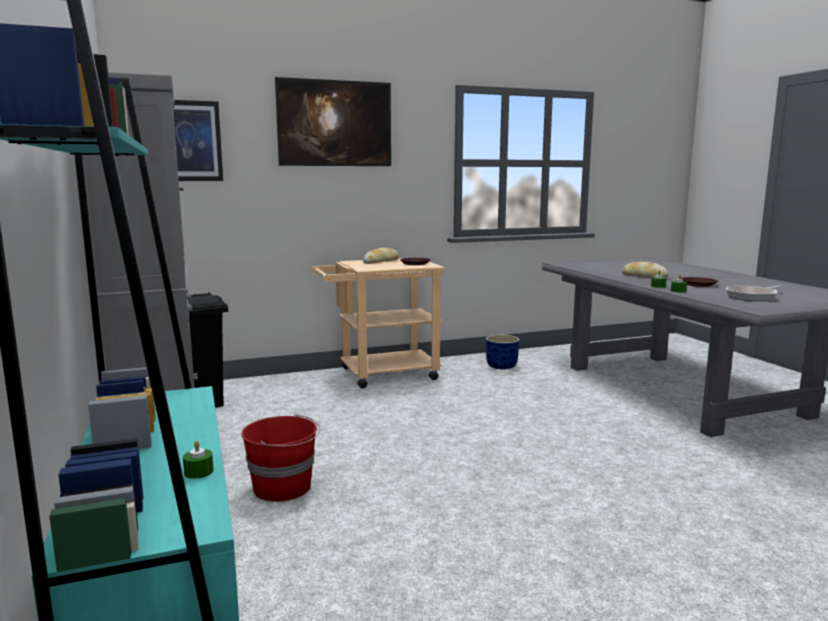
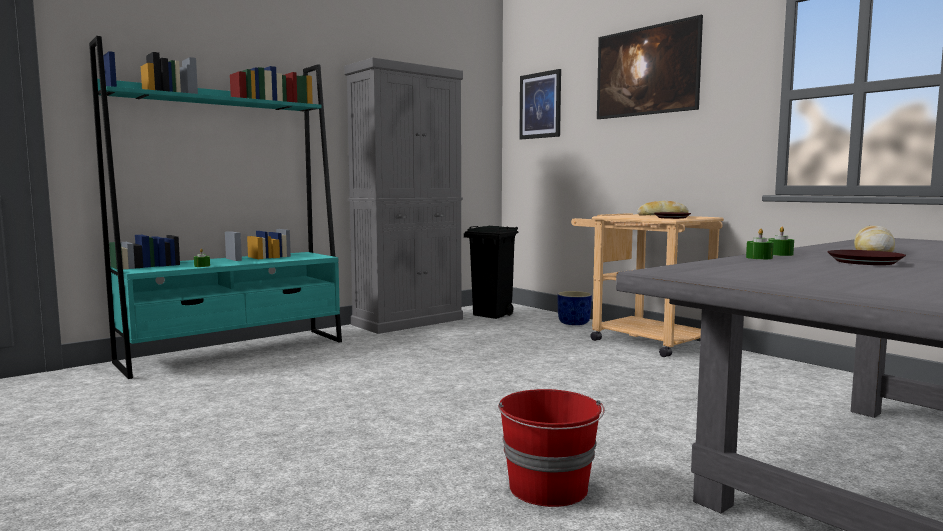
camera: 70 degrees right, 5 degrees down
(283, 487) = (375, 349): red bucket -> red bucket (549, 488)
(502, 366) = (775, 376): blue planter -> blue planter (574, 323)
(753, 297) = (798, 273): frying pan -> none

